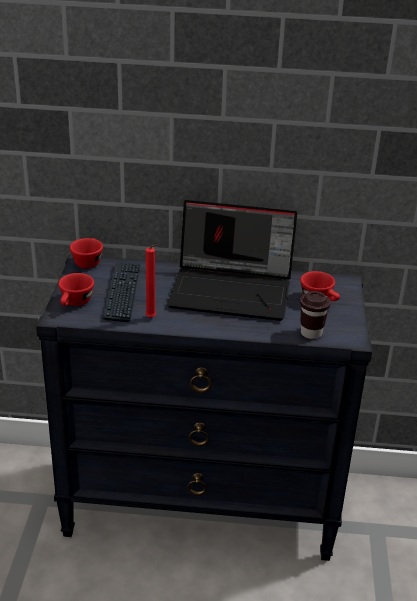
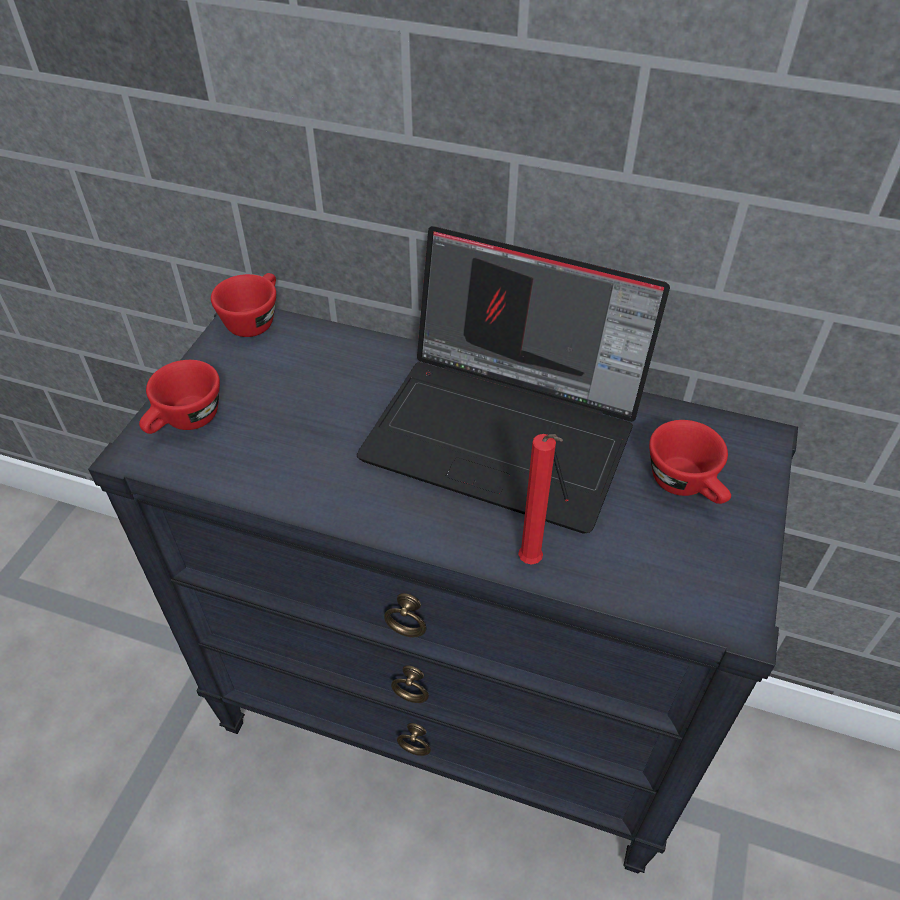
camera: 15 degrees right, 15 degrees up
(122, 292) = (287, 404): keyboard -> none
(152, 318) = (317, 484): red candle -> red candle (532, 563)
(311, 333) = (644, 582): brown cup -> none

